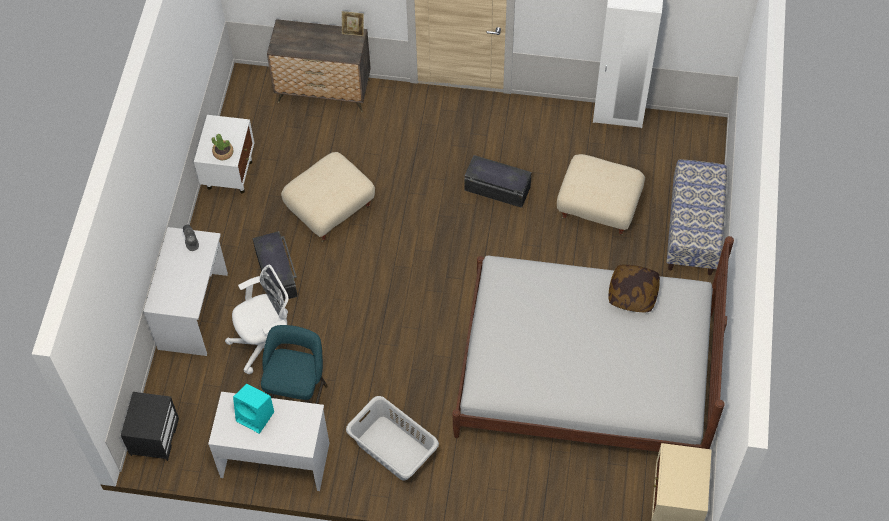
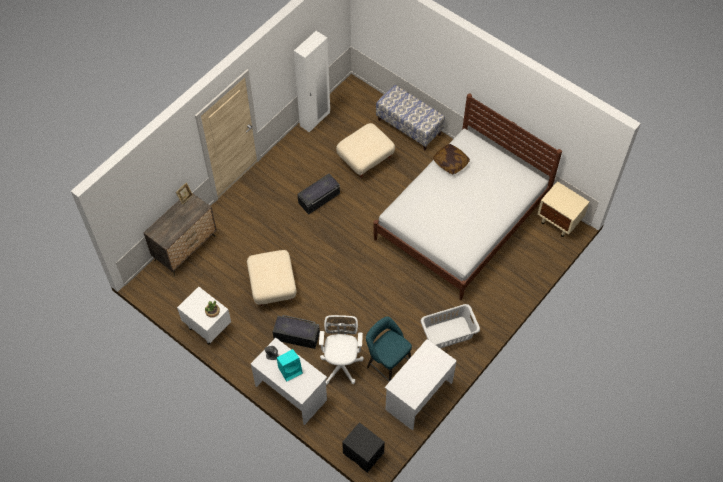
camera: 60 degrees left, 0 degrees up
(256, 416) = (413, 376): turquoise speaker -> turquoise speaker (290, 370)

